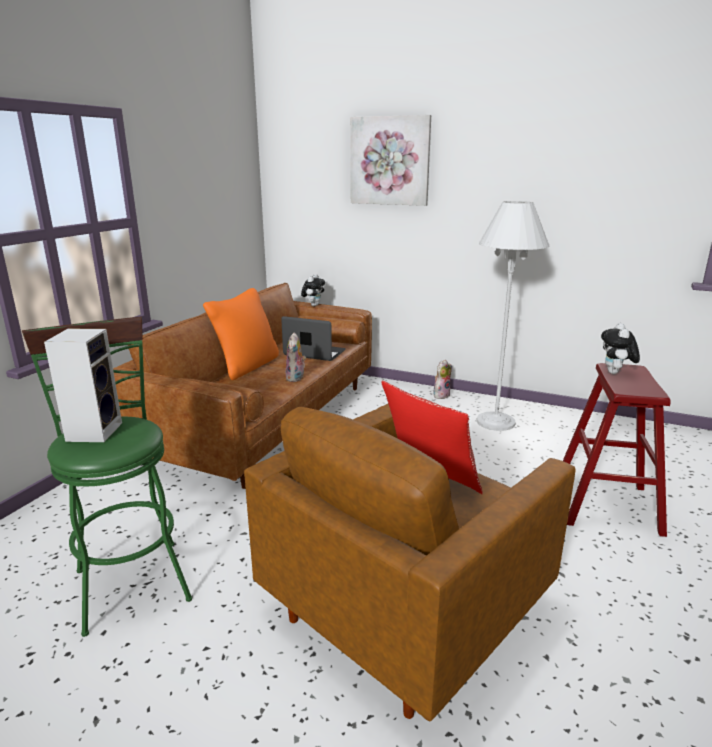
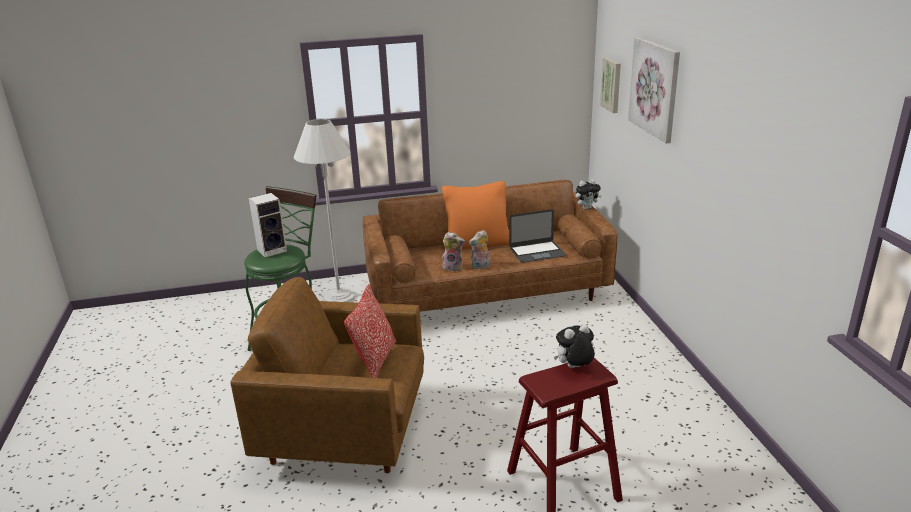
camera: 55 degrees right, 5 degrees up
(304, 178) = (612, 85): none -> picture
(314, 352) = (537, 252): laptop -> laptop turned 90 degrees clockwise
(441, 395) = (646, 341): plush toy -> plush toy (453, 267)
(495, 422) = (636, 386): white floor lamp -> white floor lamp (339, 296)

